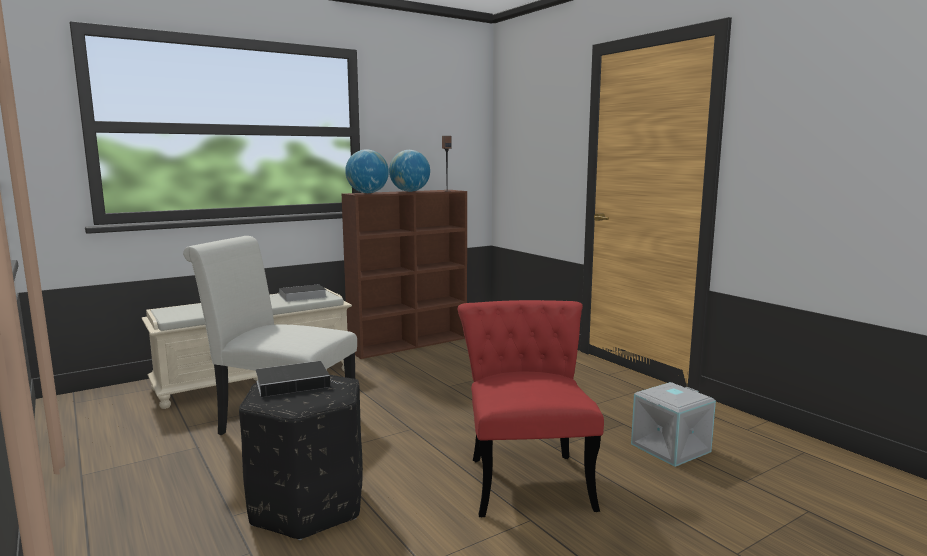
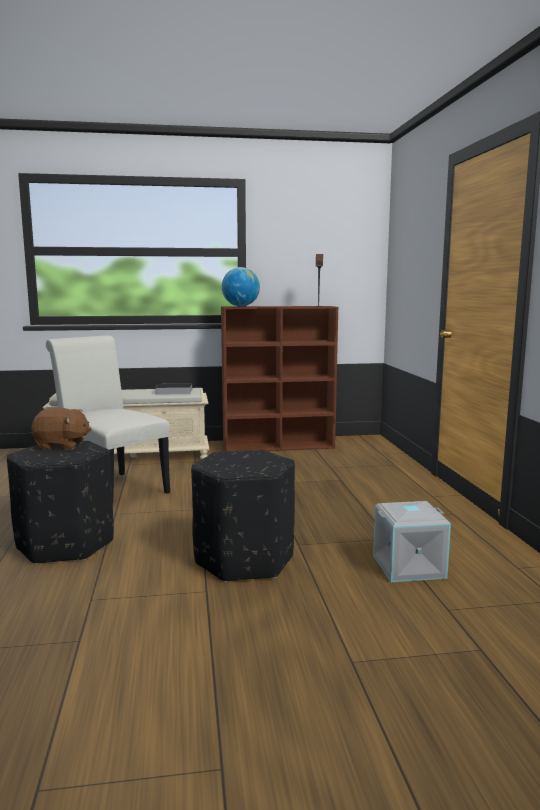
camera: 25 degrees right, 0 degrees up
(295, 383) = (62, 446): book -> brown plush toy
(409, 191) = (283, 306): globe -> none
(526, 476) = (245, 560): red chair -> black ottoman

